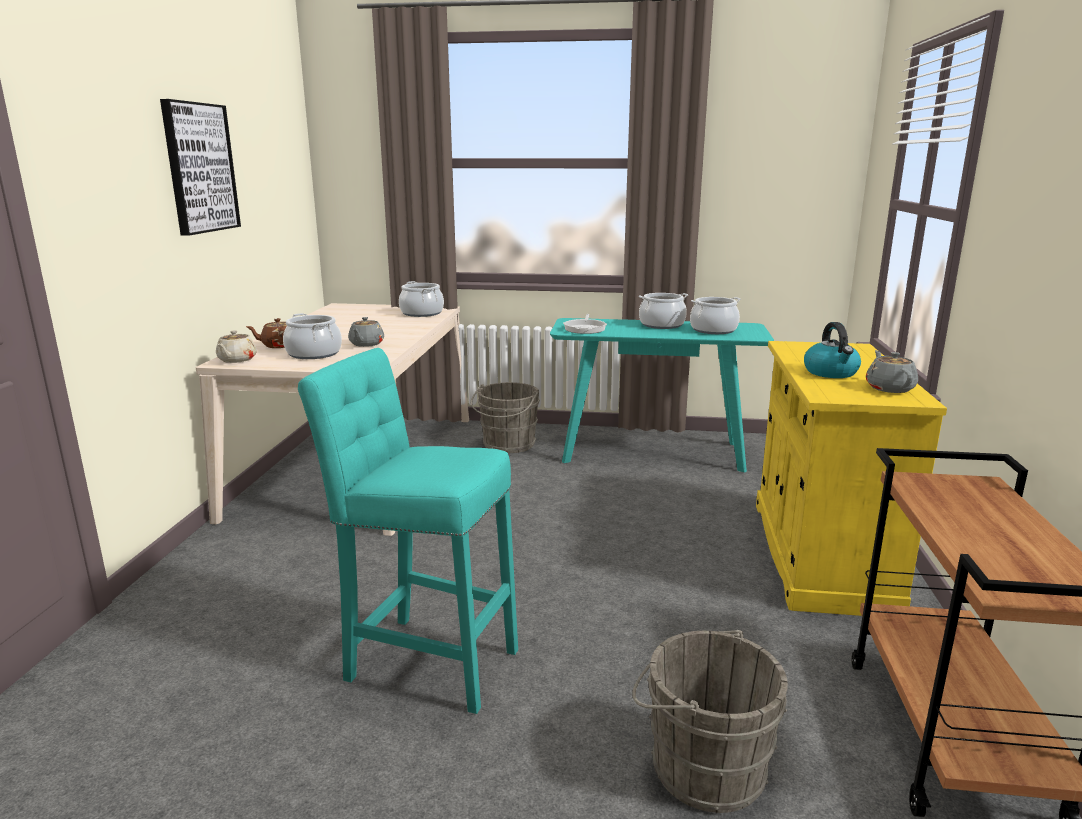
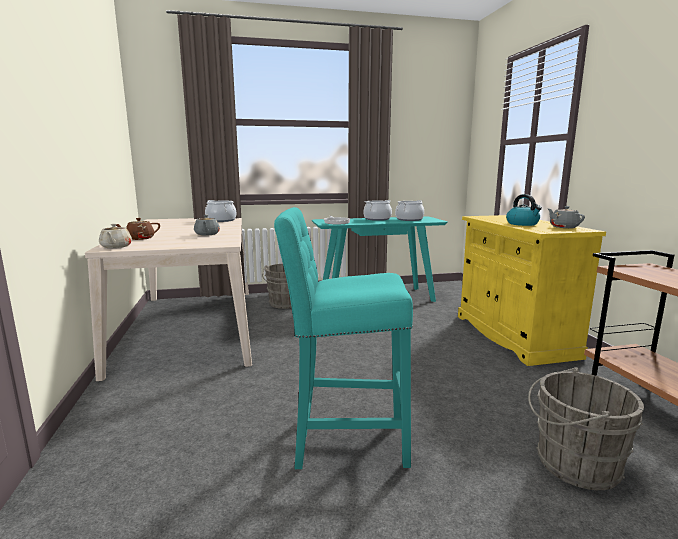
camera: 20 degrees left, 5 degrees down
(200, 168) = (75, 99): picture -> none
(313, 354) = (175, 240): cooking pot -> none

